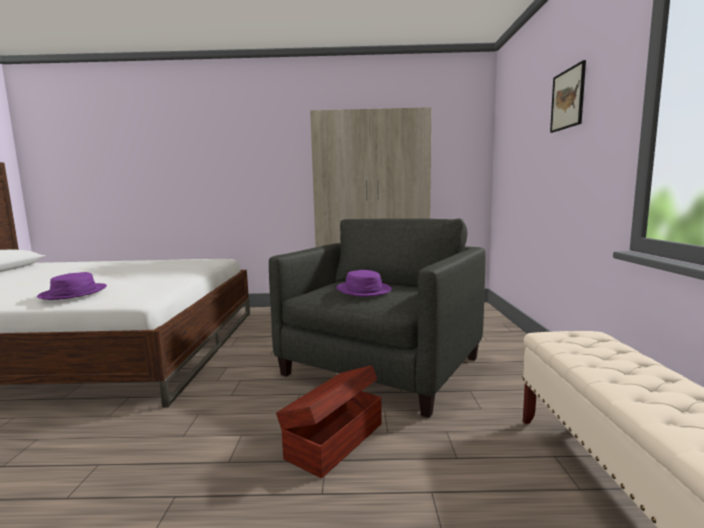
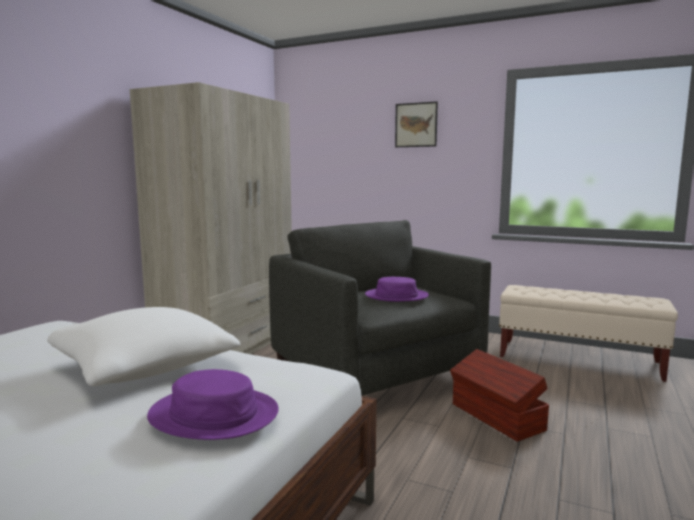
camera: 65 degrees left, 0 degrees up
(152, 277) = (144, 367): none -> white pillow

